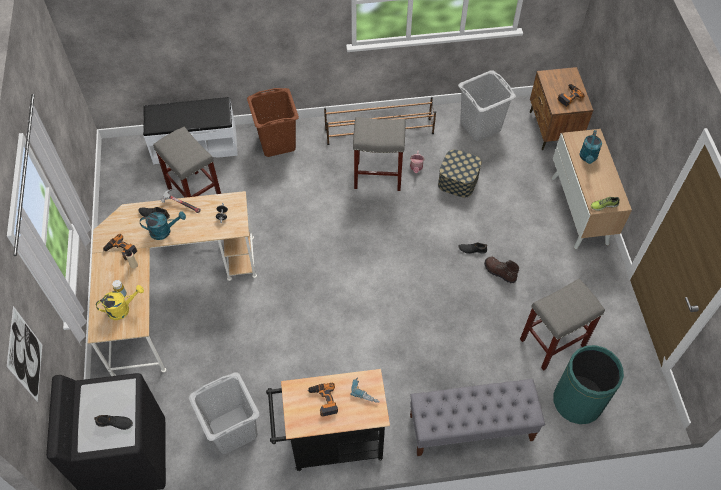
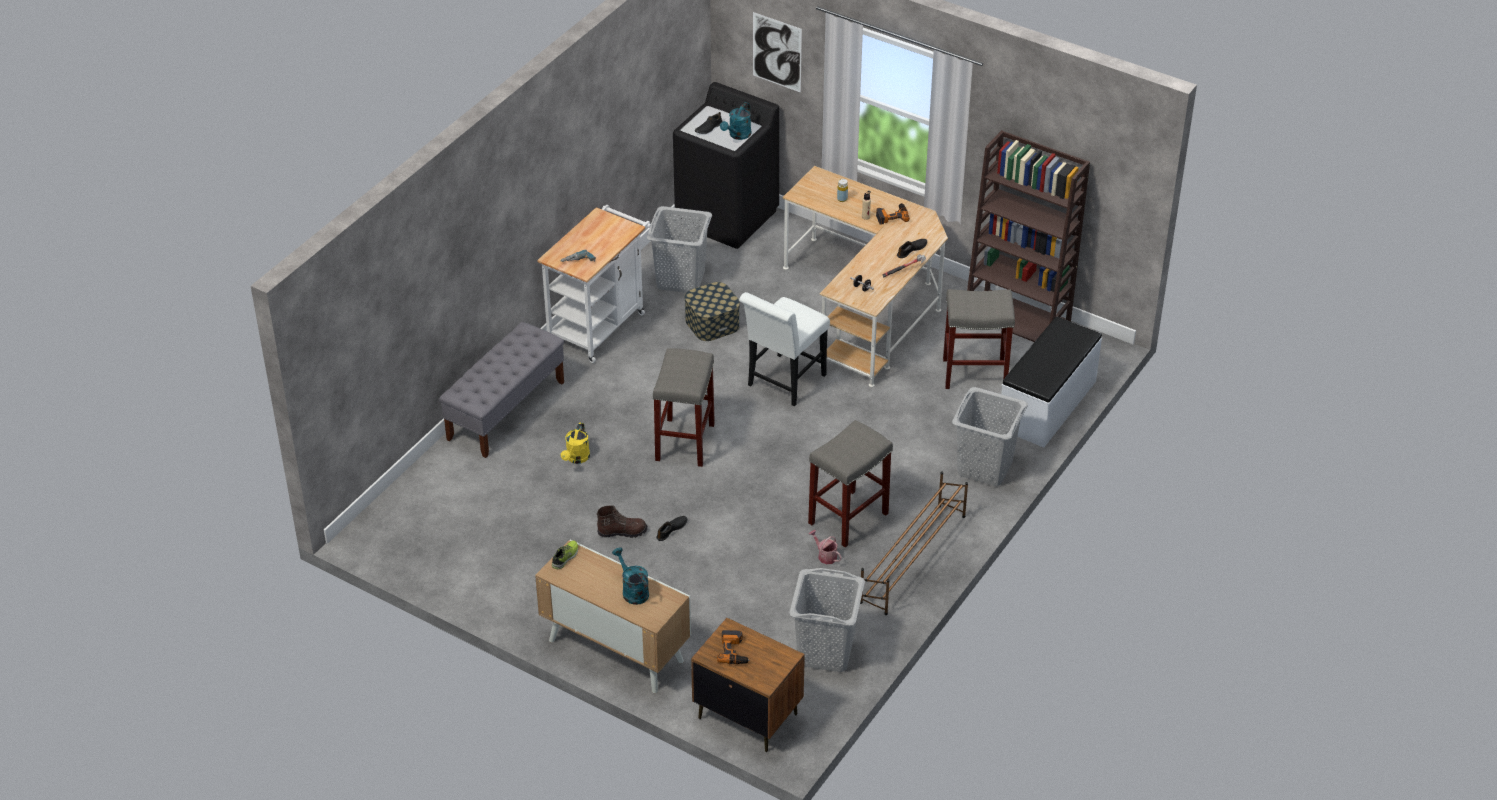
camera: 130 degrees right, 15 degrees down
(119, 203) = (1018, 319): none -> brown bookcase
(122, 309) = (826, 194): yellow watering can -> yellow watering can (576, 458)
(164, 231) = (884, 248): turquoise watering can -> turquoise watering can (738, 135)
(277, 142) = (985, 468): brown laundry basket -> grey laundry basket
(292, 284) = (783, 383): none -> white chair
(323, 400) = (600, 238): power drill -> none
(330, 443) = (600, 325): black cart -> white cart
(458, 180) = (769, 578): storage box -> storage box (712, 323)
(552, 343) = (508, 515): grey stool -> grey stool (684, 441)
(577, 401) = (438, 491): green trash can -> none

